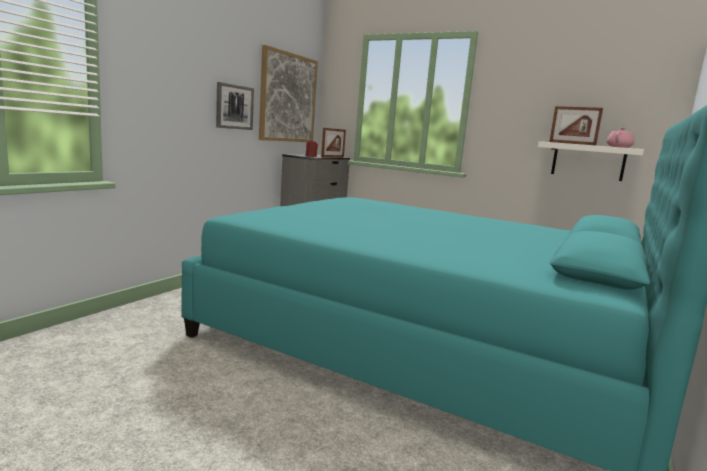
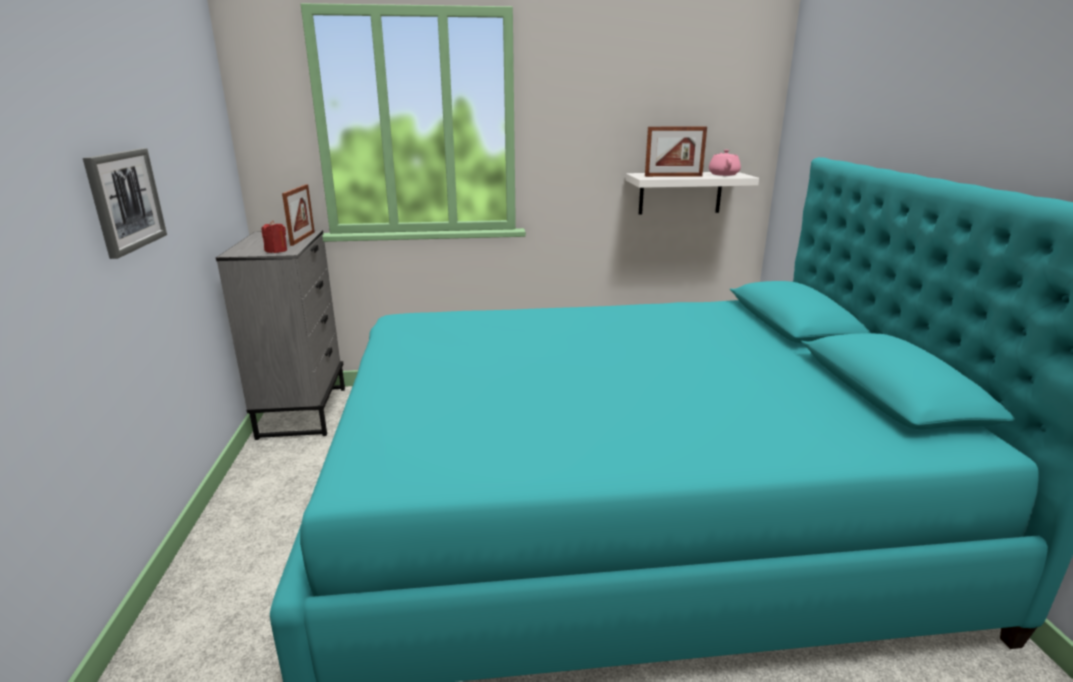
camera: 35 degrees left, 10 degrees up
(288, 98) = (194, 145): picture -> none

